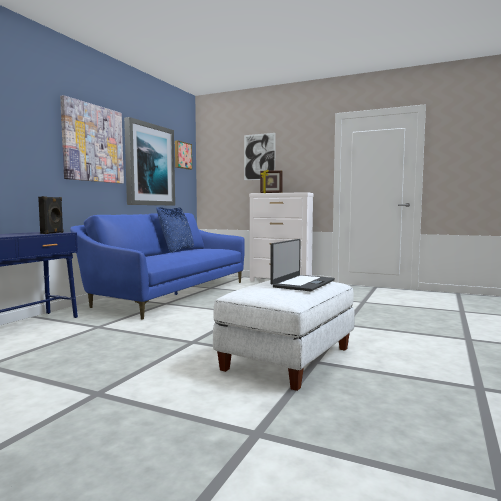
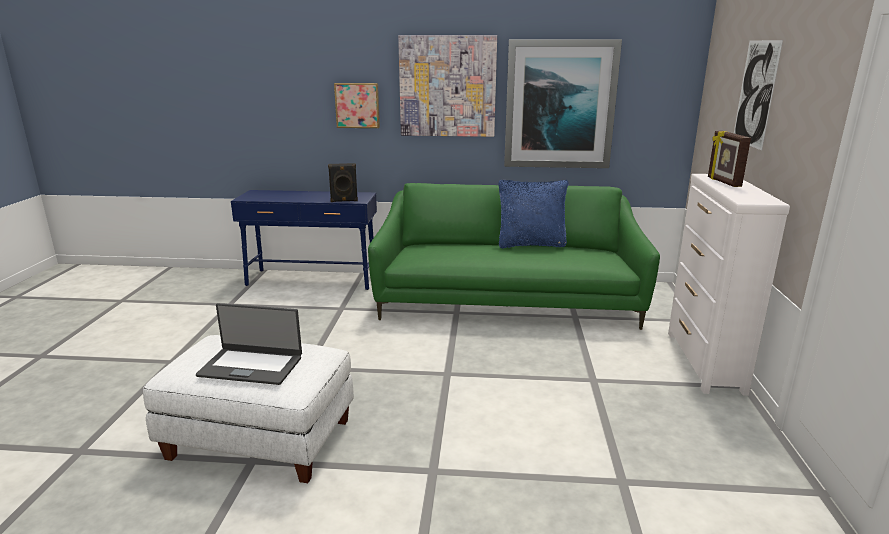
camera: 70 degrees right, 15 degrees up
(169, 294) = (507, 301): blue sofa -> green sofa
(182, 155) = (655, 78): picture -> picture (357, 105)

